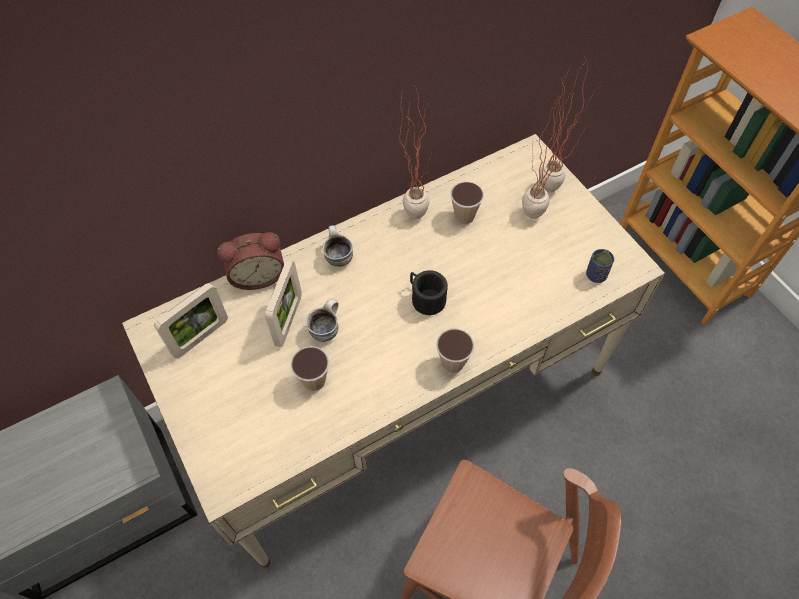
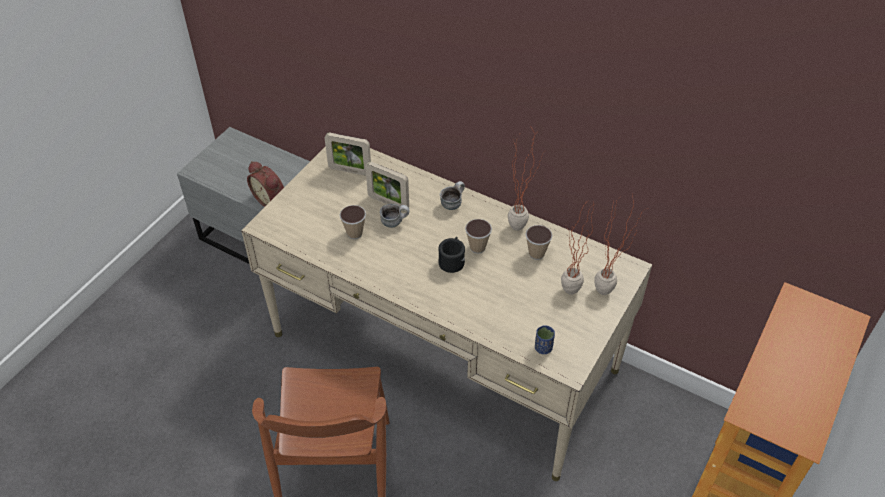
camera: 60 degrees right, 10 degrees down
(258, 274) = (410, 173): alarm clock -> alarm clock (271, 199)
(289, 320) = (388, 203): picture frame -> picture frame turned 45 degrees clockwise
(453, 363) = (412, 295): cup -> cup (477, 247)

